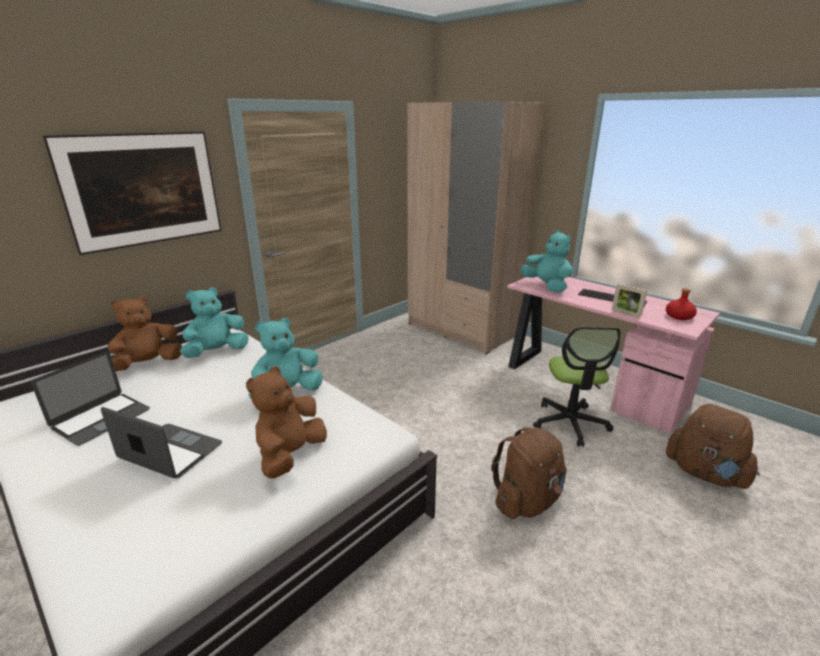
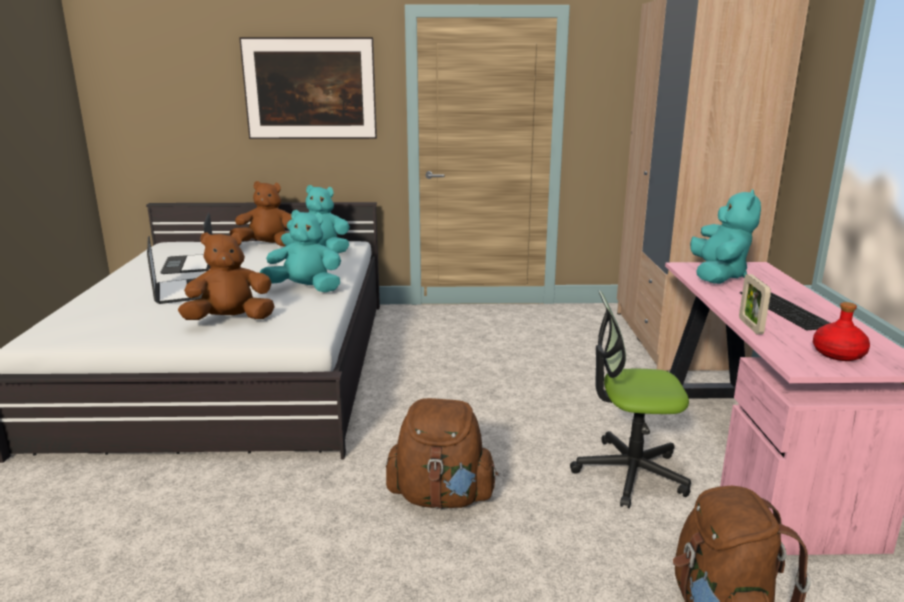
camera: 45 degrees right, 5 degrees down
(101, 418) = (189, 264): laptop -> laptop turned 90 degrees clockwise
(570, 423) = (629, 473): office chair -> office chair turned 45 degrees clockwise

